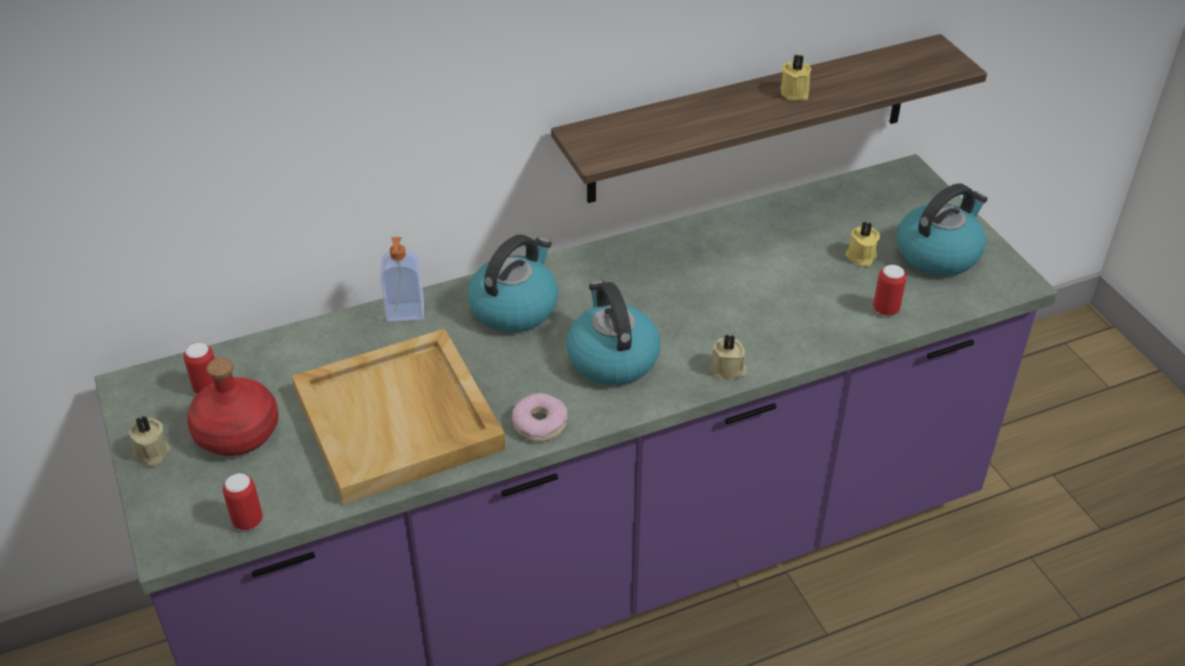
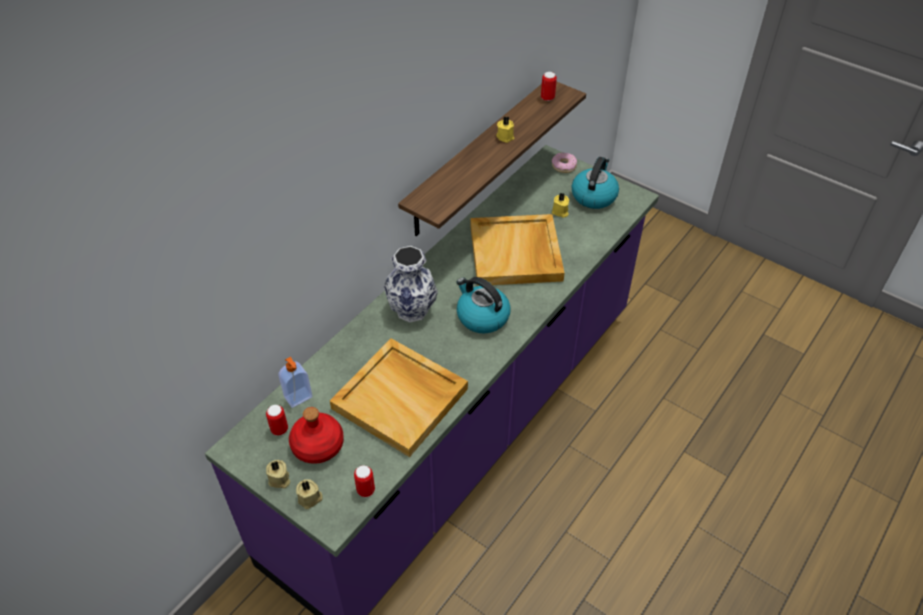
camera: 30 degrees left, 5 degrees up
(405, 313) = (355, 338): soap dispenser -> soap dispenser (298, 398)
(514, 307) = (411, 310): kettle -> vase
(540, 424) = (474, 367): donut -> donut (564, 166)
(728, 370) = (542, 299): beige candle -> beige candle (310, 499)
(739, 290) = (516, 253): none -> beige tray
(885, 309) = (591, 235): can -> can (547, 98)

